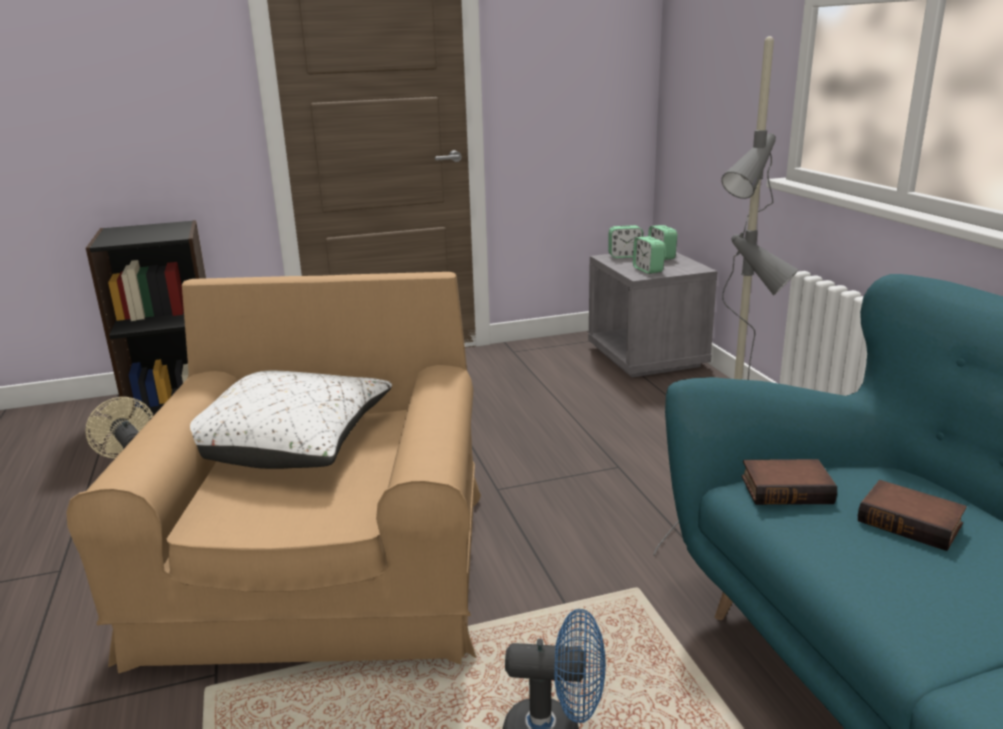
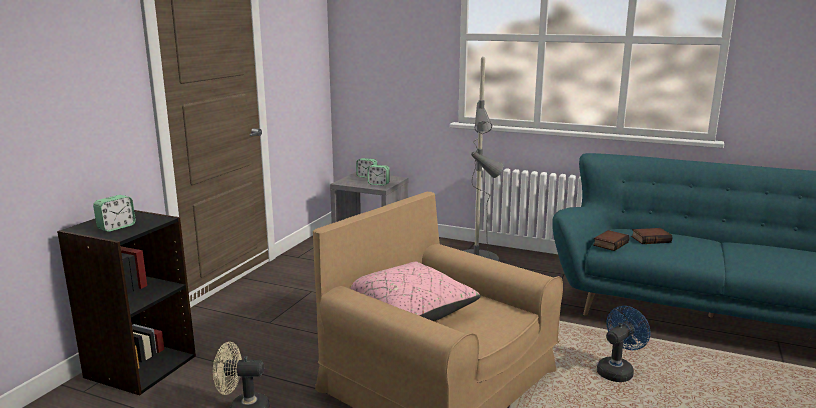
camera: 50 degrees left, 5 degrees down
(291, 444) = (408, 310): white pillow -> pink pillow
(625, 256) = (348, 180): alarm clock -> alarm clock (116, 227)

